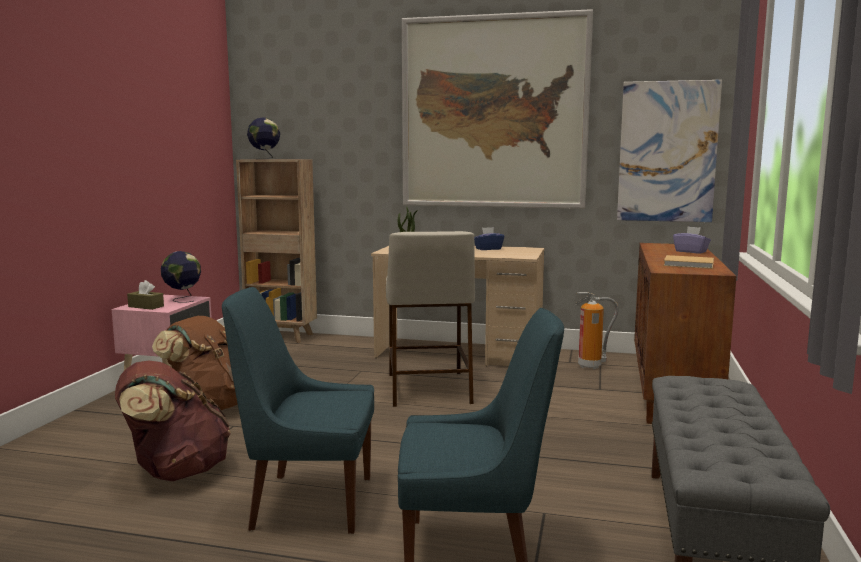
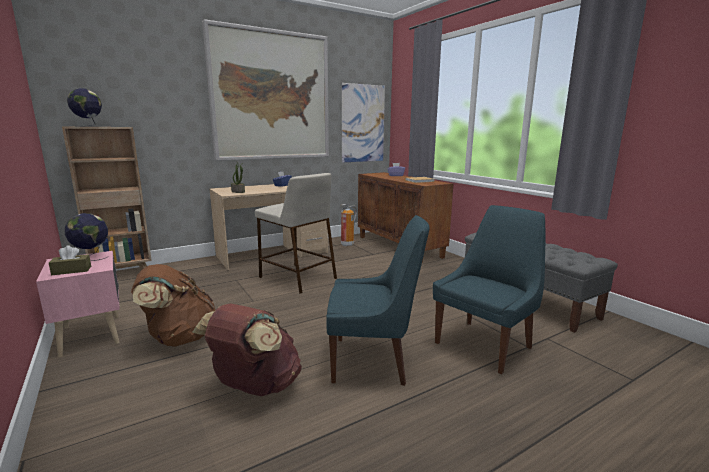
camera: 45 degrees left, 5 degrees up
(307, 502) = (373, 361): blue chair -> blue chair turned 135 degrees counterclockwise

